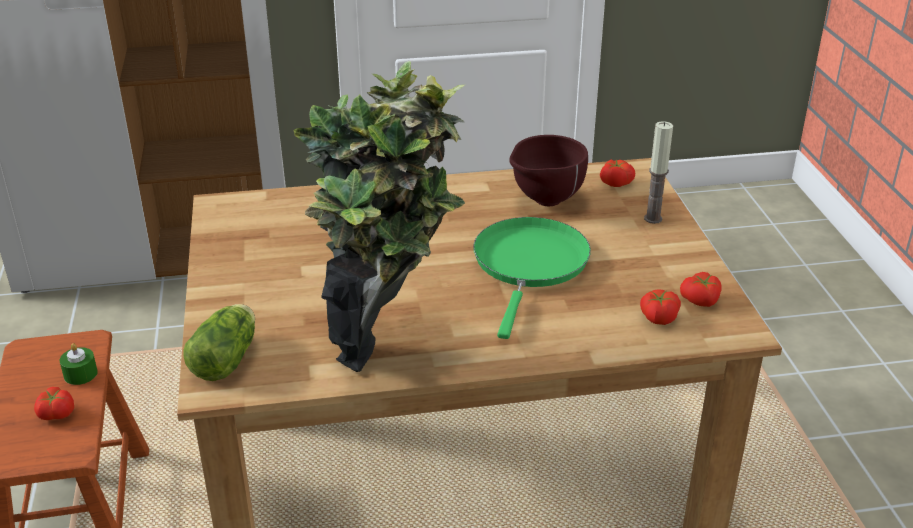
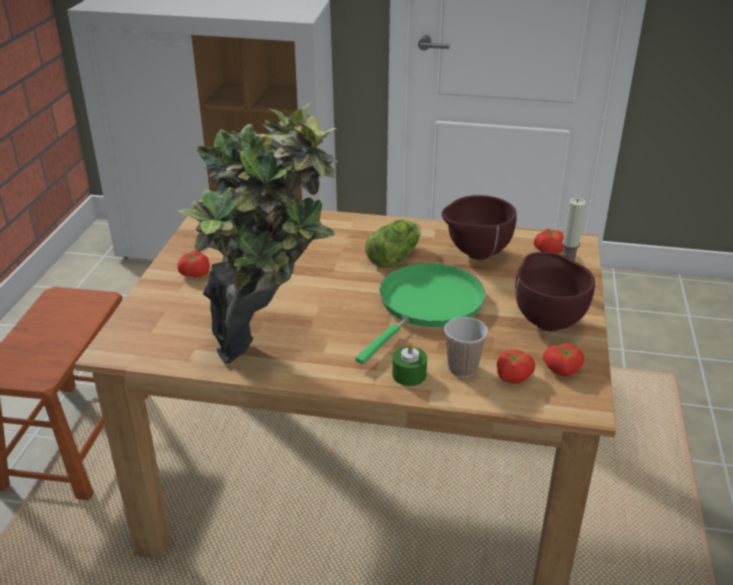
camera: 20 degrees right, 0 degrees up
(56, 414) = (47, 348): tomato -> tomato (194, 274)
(80, 374) = (81, 322): green candle -> green candle (409, 374)
(228, 357) = (139, 329): lettuce -> lettuce (396, 256)
(605, 321) = (462, 368): none -> cup
(657, 256) = (547, 321): none -> brown bowl

